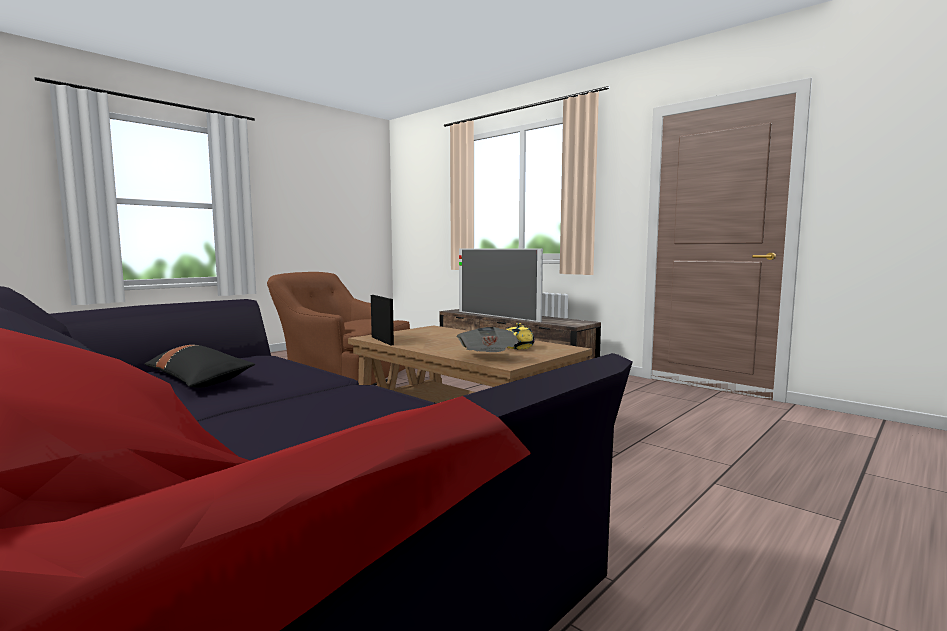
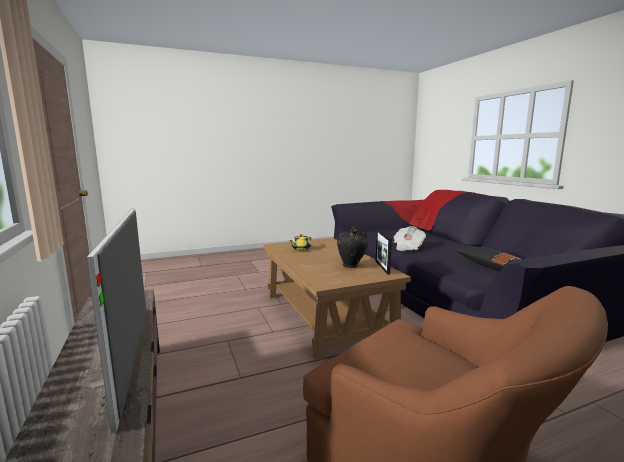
camera: 155 degrees left, 5 degrees up
(420, 339) = (351, 266): none -> black vase
(488, 358) = (330, 244): newspaper -> newspaper (407, 247)

